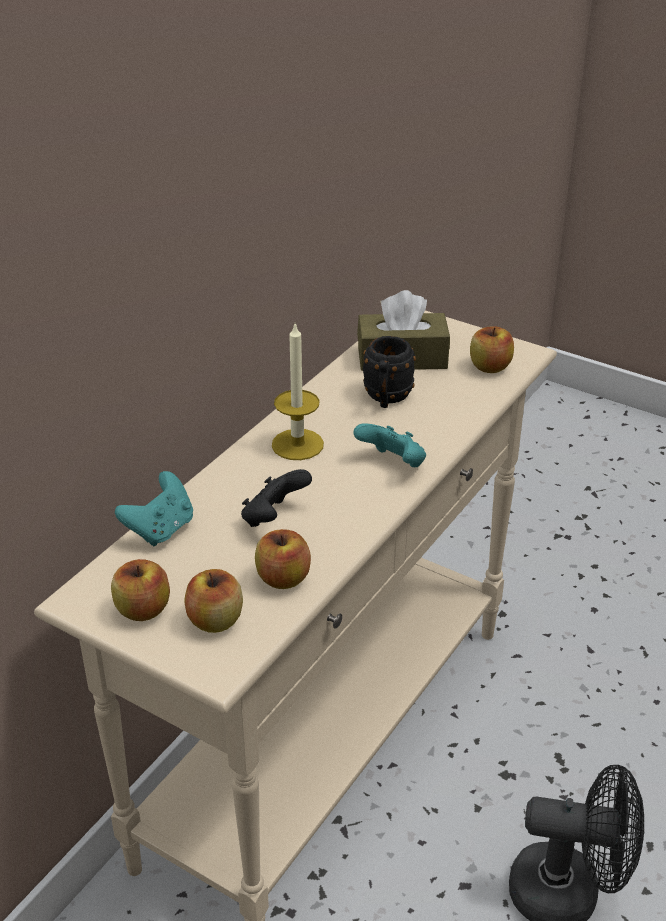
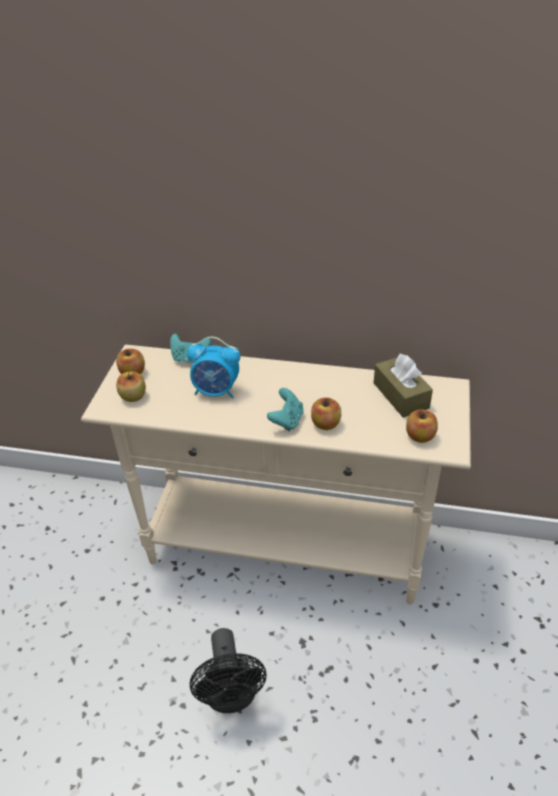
camera: 70 degrees right, 5 degrees up
(274, 518) = (216, 391): black game controller -> alarm clock
(283, 578) = (171, 408): apple -> apple (326, 424)
(297, 444) = (284, 380): candle -> none
(386, 398) = (351, 401): black mug -> none

